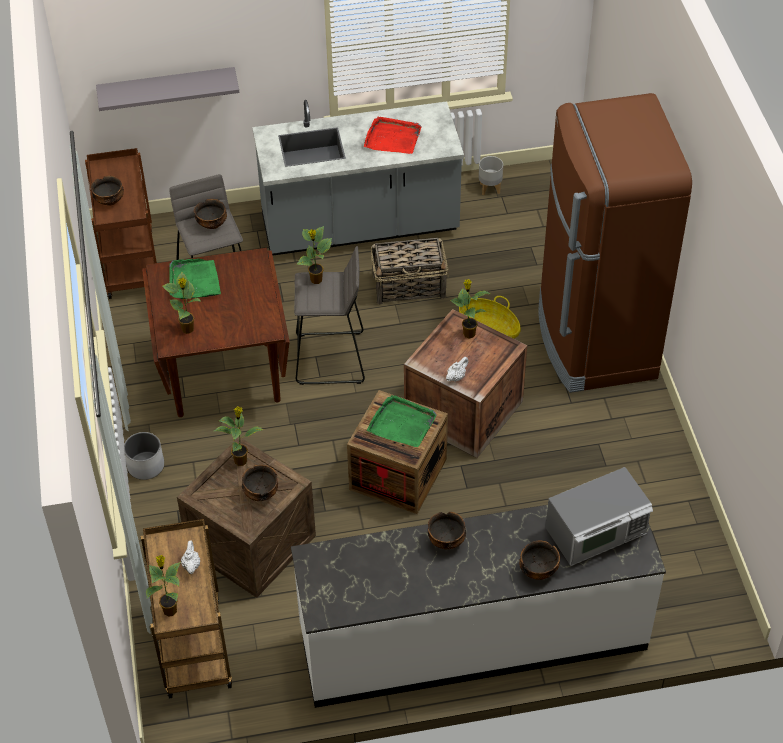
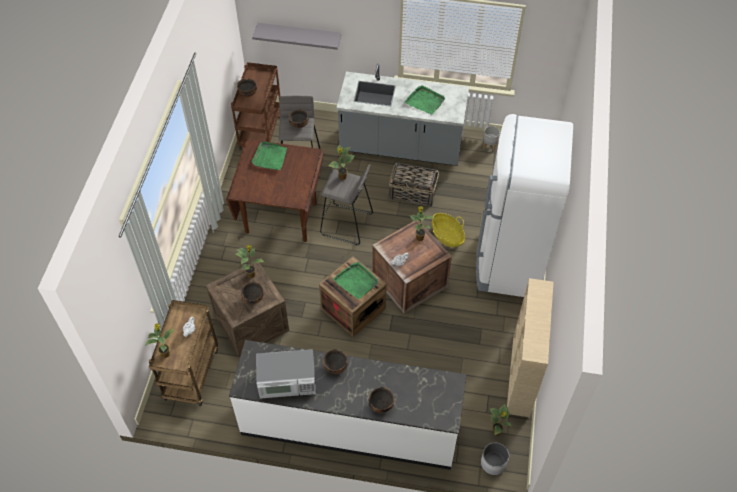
camera: 20 degrees right, 5 degrees up
(146, 465) = (214, 256): white planter -> white planter (493, 463)
(188, 329) = (253, 186): potted plant -> potted plant (496, 432)
(392, 138) = (425, 101): red tray -> green tray
(594, 341) = (509, 262): brown fridge -> white fridge
(597, 532) = (428, 393): microwave -> microwave (287, 382)
(685, 491) = (521, 376): none -> beige bookcase

